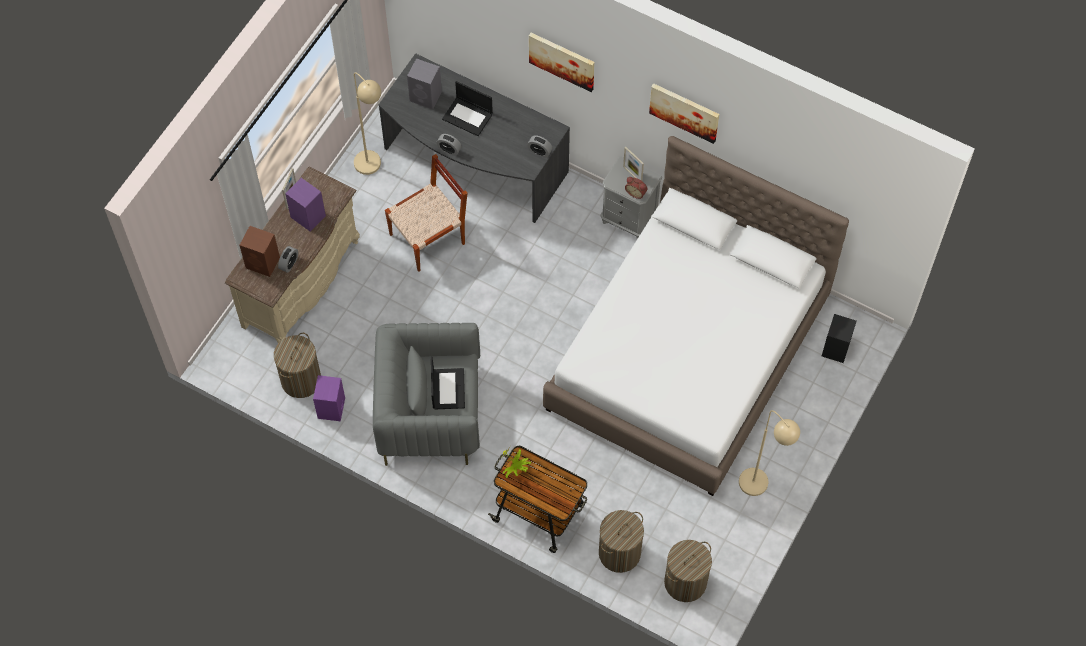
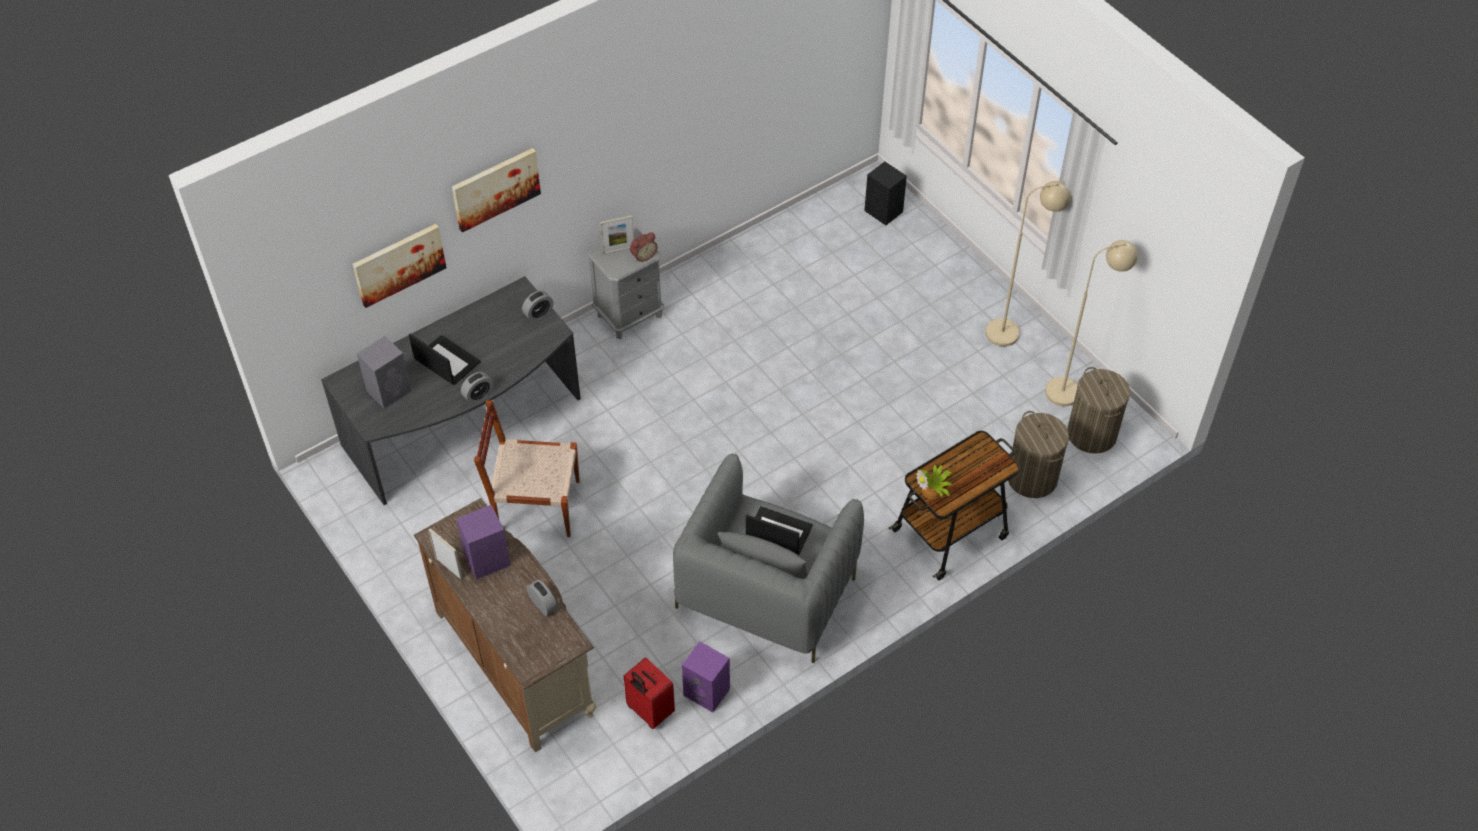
camera: 65 degrees left, 10 degrees down
(263, 263) = (524, 632): brown speaker -> none
(301, 380) = (649, 711): laundry basket -> red suitcase
(373, 169) = (403, 527): beige floor lamp -> beige floor lamp (1072, 390)
(429, 238) = (535, 506): chair -> chair turned 75 degrees counterclockwise
(468, 116) = (446, 361): laptop -> laptop turned 105 degrees counterclockwise
(684, 112) = (642, 108): picture -> picture (399, 264)
(688, 353) = (823, 328): white bed -> none

